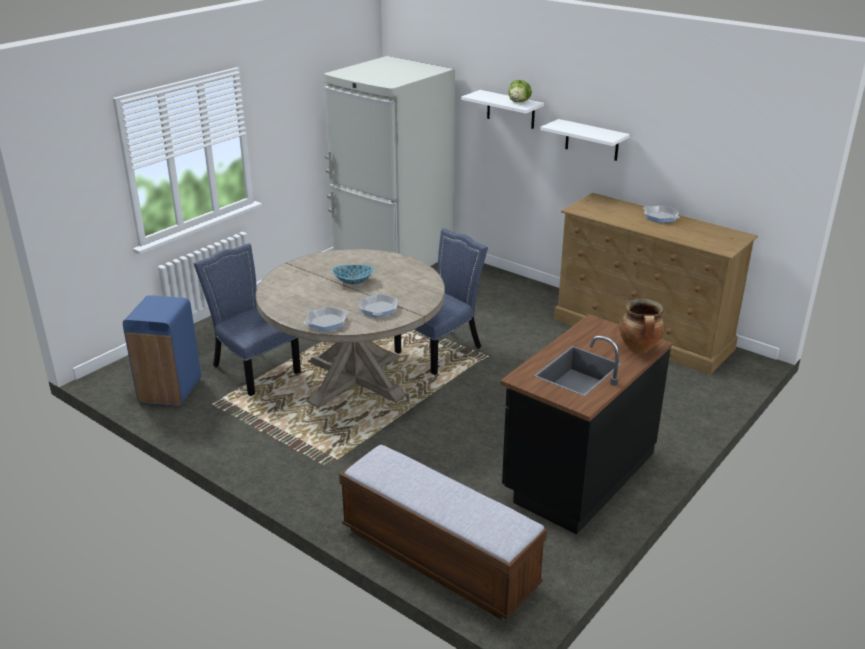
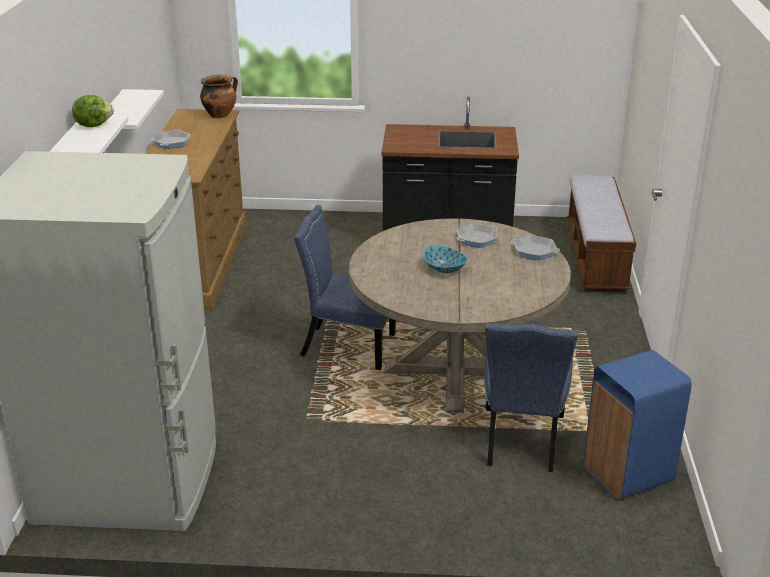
camera: 125 degrees left, 0 degrees up
(639, 348) = (409, 129): cooking pot -> cooking pot (220, 115)

